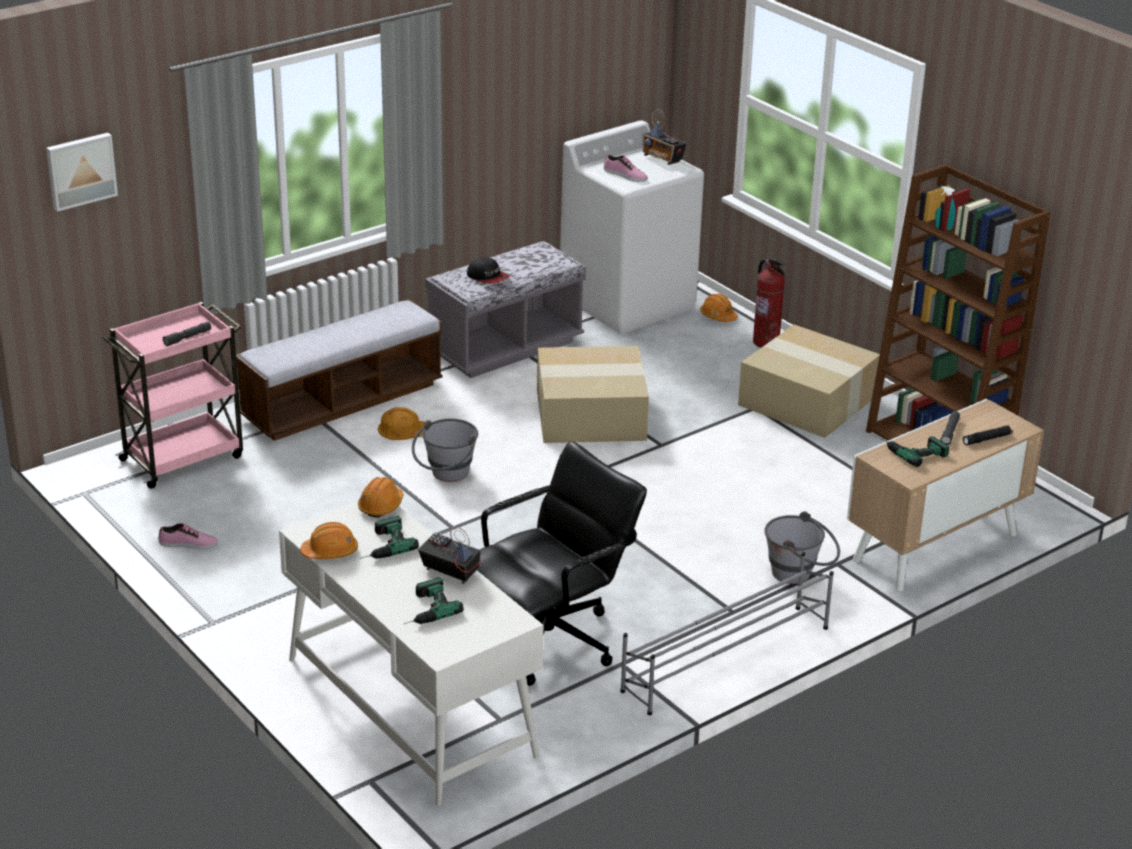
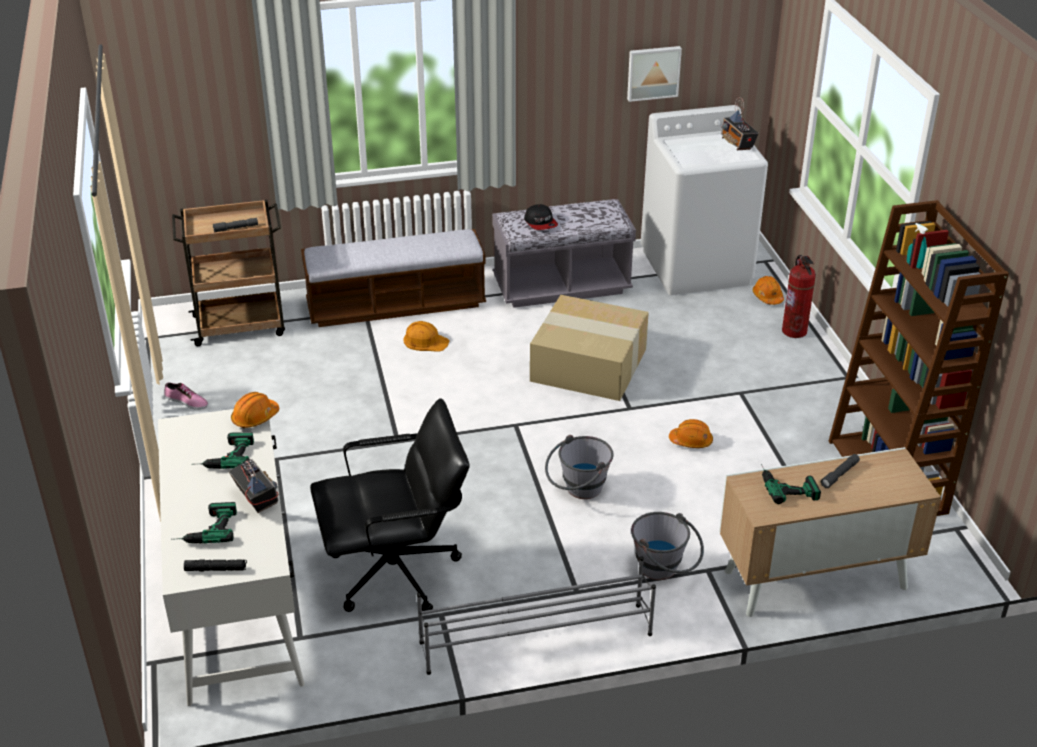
camera: 25 degrees right, 5 degrees up
(80, 170) = (162, 71): picture -> picture (653, 72)
(184, 457) = (241, 325): pink cart -> brown cart
(330, 552) = (179, 451): orange hard hat -> orange hard hat (691, 441)
(446, 476) = (427, 392): grey bucket -> grey bucket (578, 491)
(625, 175) = (691, 153): shoe -> none
(809, 401) = (795, 397): cardboard box -> none
(987, 439) = (872, 492): black flashlight -> black flashlight (216, 569)

